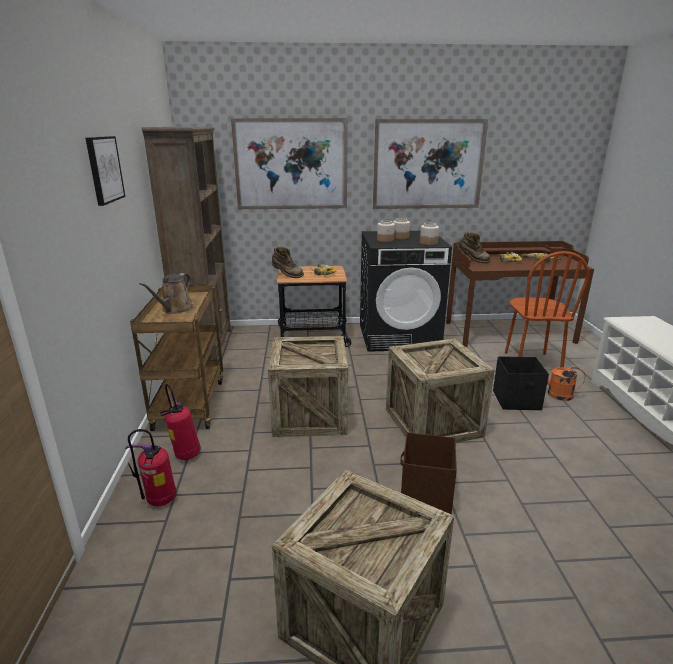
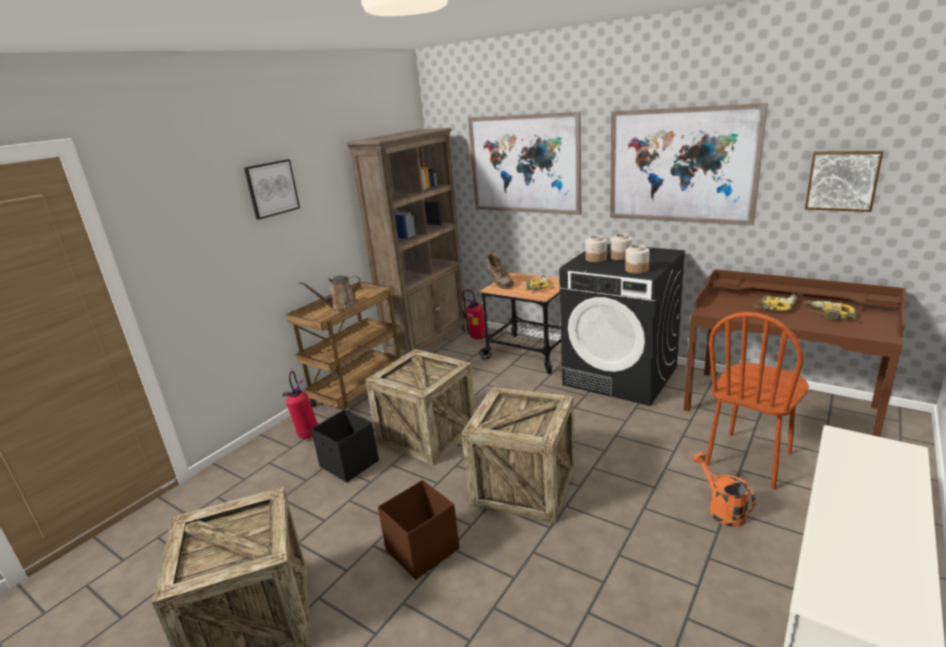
camera: 40 degrees right, 0 degrees up
(160, 502) = (256, 464): fire extinguisher -> fire extinguisher (477, 338)
(472, 260) = (722, 299): brown boot -> none
(517, 400) = (655, 499): black storage box -> black storage box (349, 464)
(529, 174) = (842, 180): none -> picture

